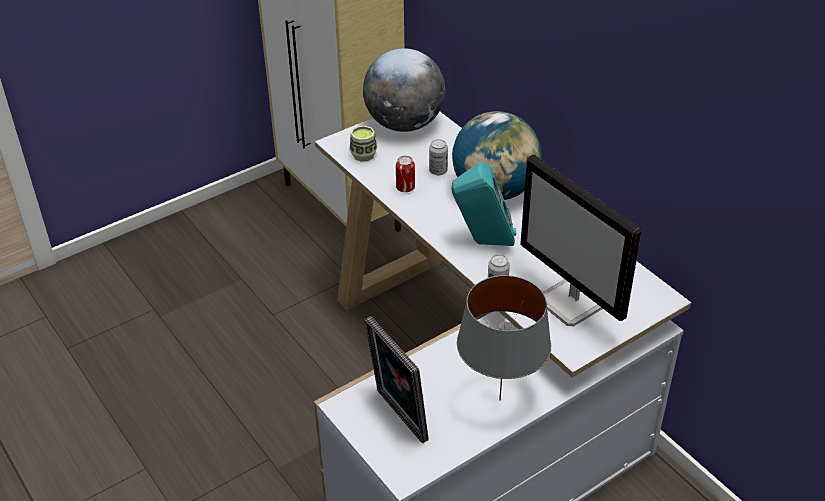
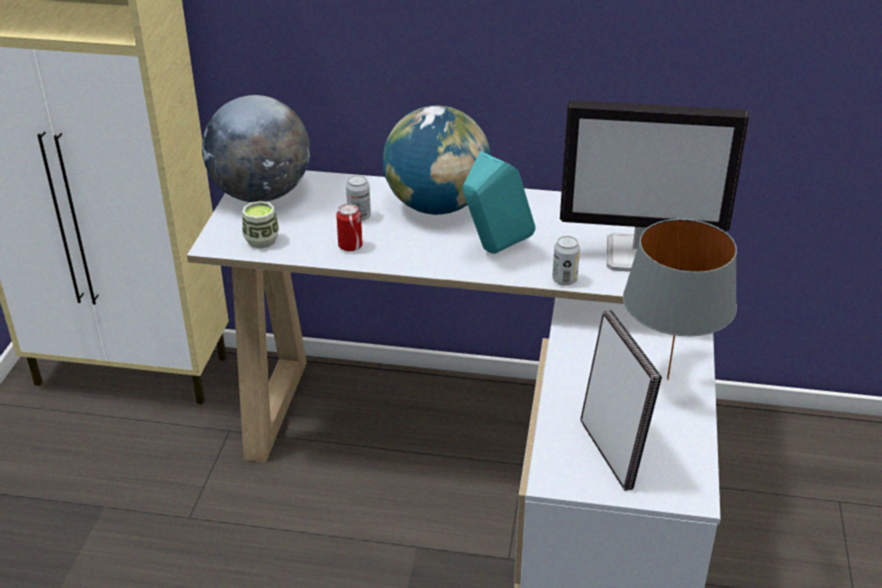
camera: 45 degrees left, 5 degrees down
(397, 417) = (612, 452): picture frame -> picture frame turned 120 degrees counterclockwise

